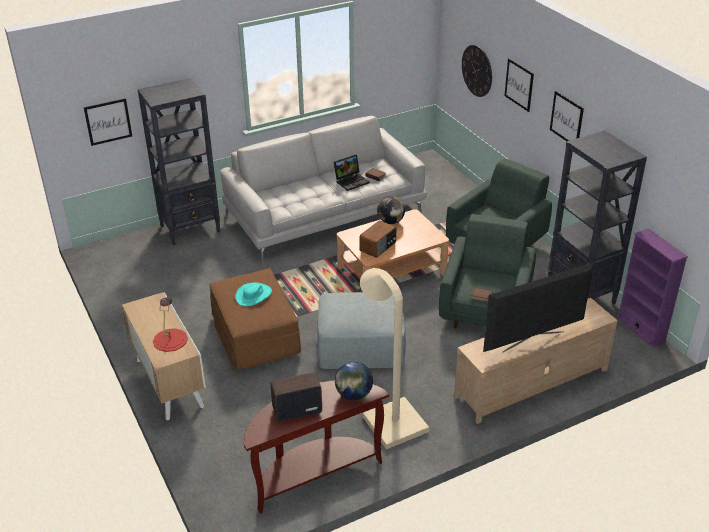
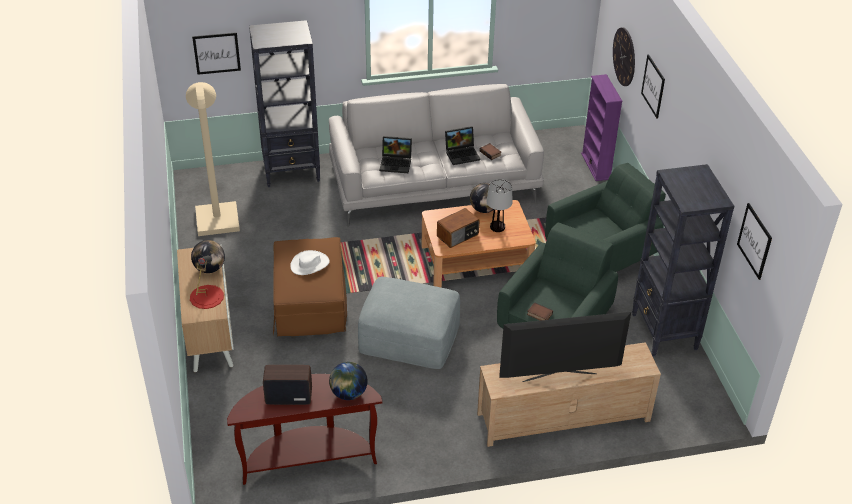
camera: 15 degrees right, 5 degrees up
(162, 315) = (209, 269): none -> globe
(253, 295) = (310, 264): turquoise hat -> white hat
(296, 198) = (396, 163): none -> laptop
(390, 418) = (404, 420): beige floor lamp -> beige floor lamp (217, 215)
(409, 233) = (497, 227): none -> table lamp
(566, 119) = (684, 139): picture -> picture (754, 241)
(641, 329) = (711, 385): purple bookcase -> purple bookcase (595, 166)

